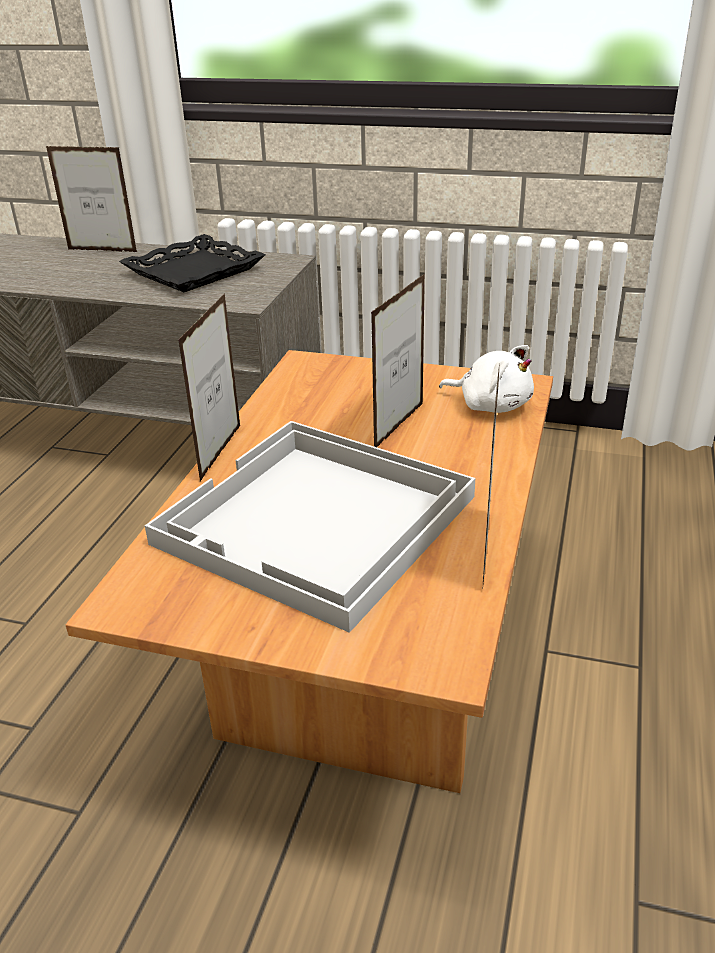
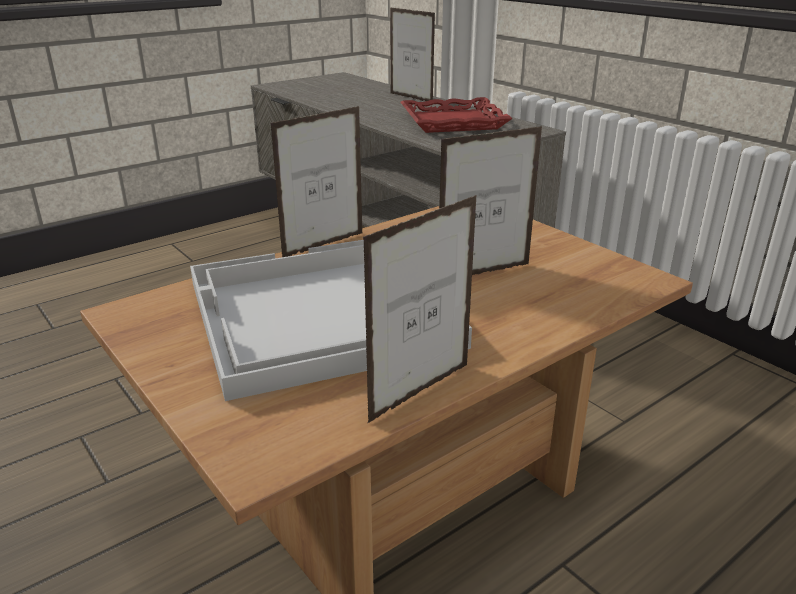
camera: 35 degrees right, 5 degrees down
(194, 271) = (453, 122): black tray -> red tray
(491, 405) = (592, 285): white plush toy -> none

